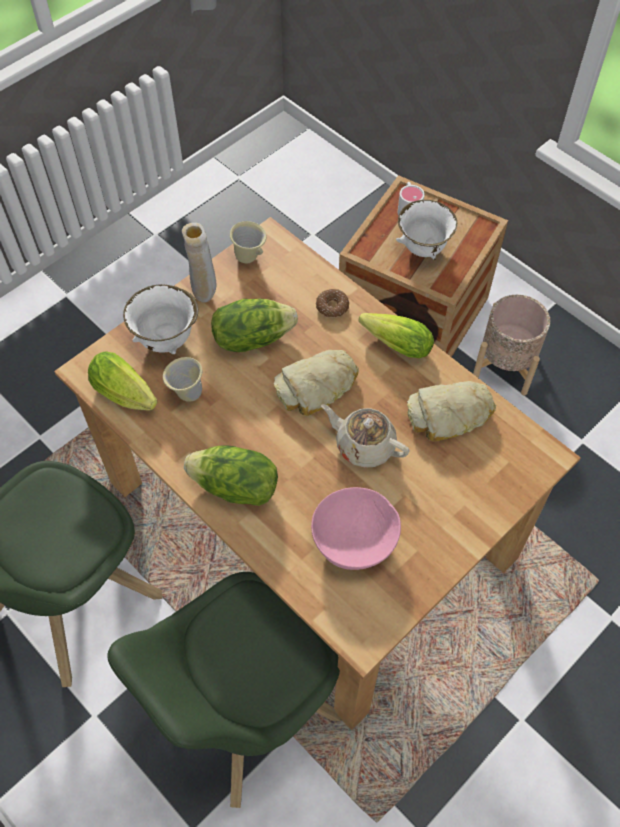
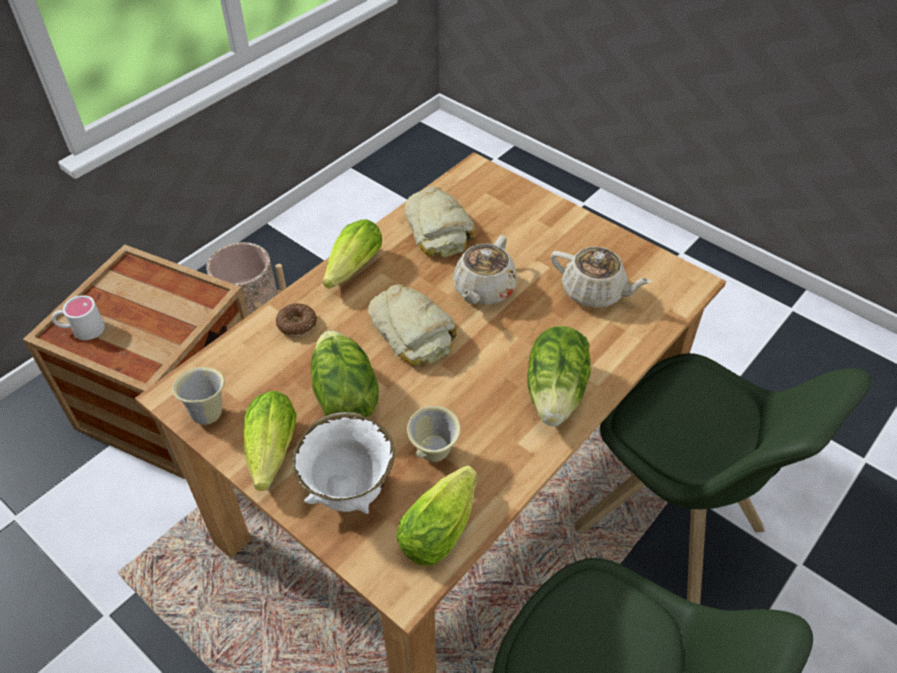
camera: 95 degrees left, 10 degrees down
(205, 295) = (271, 456): beige vase -> lettuce
(354, 540) = (594, 292): pink bowl -> beige teapot
(422, 249) = (152, 315): white bowl -> none

